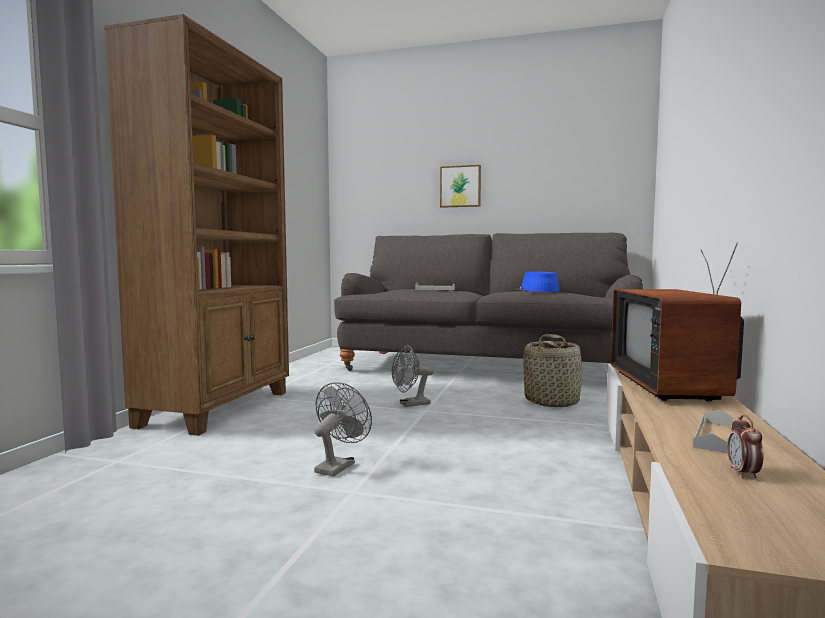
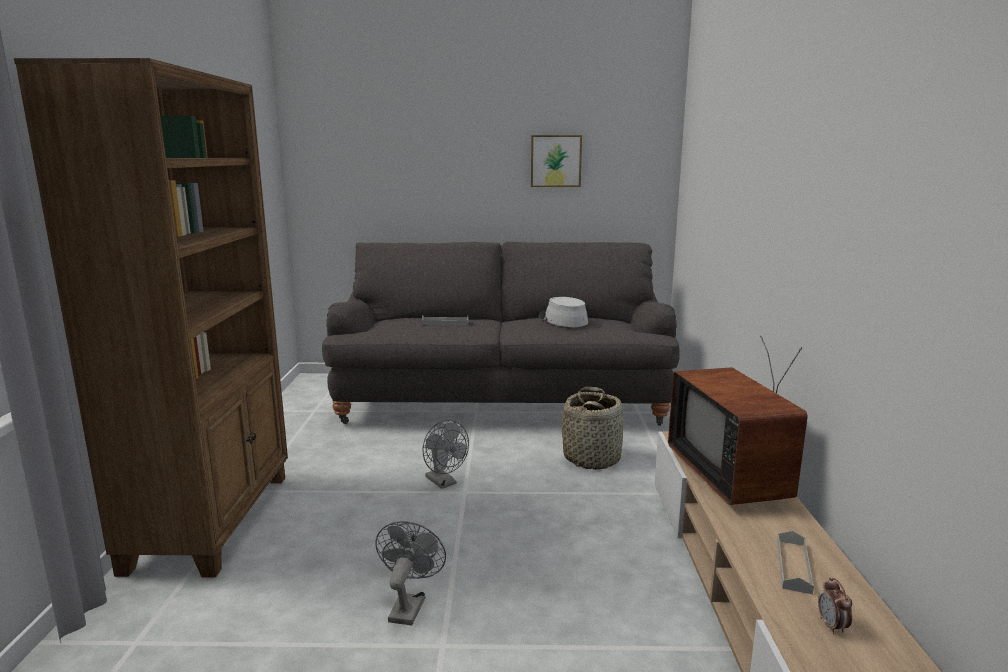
camera: 15 degrees left, 10 degrees up
(410, 404) = (444, 483): grey fan -> grey fan turned 90 degrees counterclockwise
(460, 186) = (458, 176): picture -> picture (555, 161)
(537, 290) = (562, 320): blue hat -> grey hat

